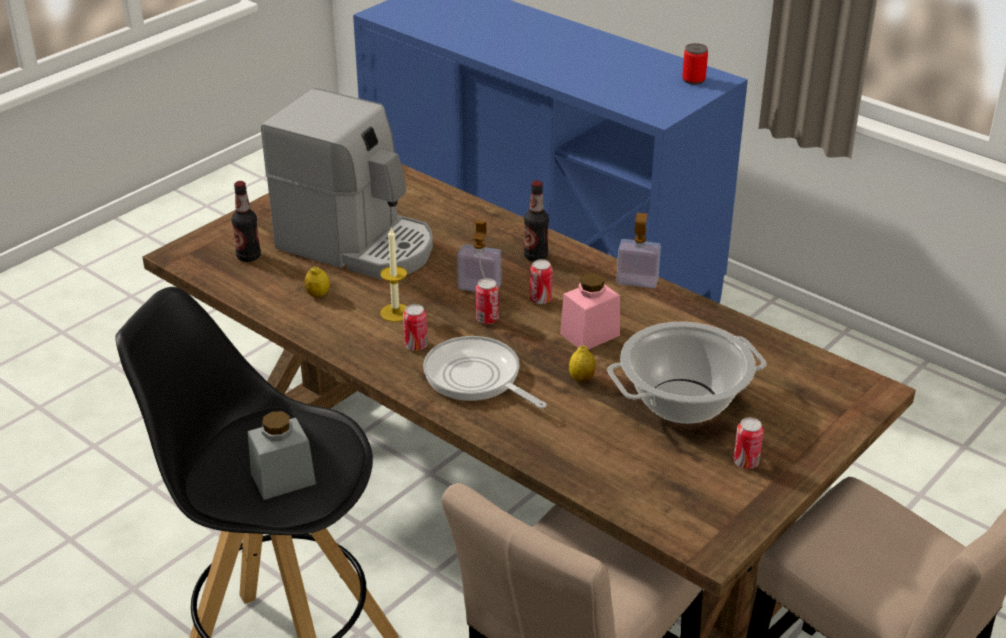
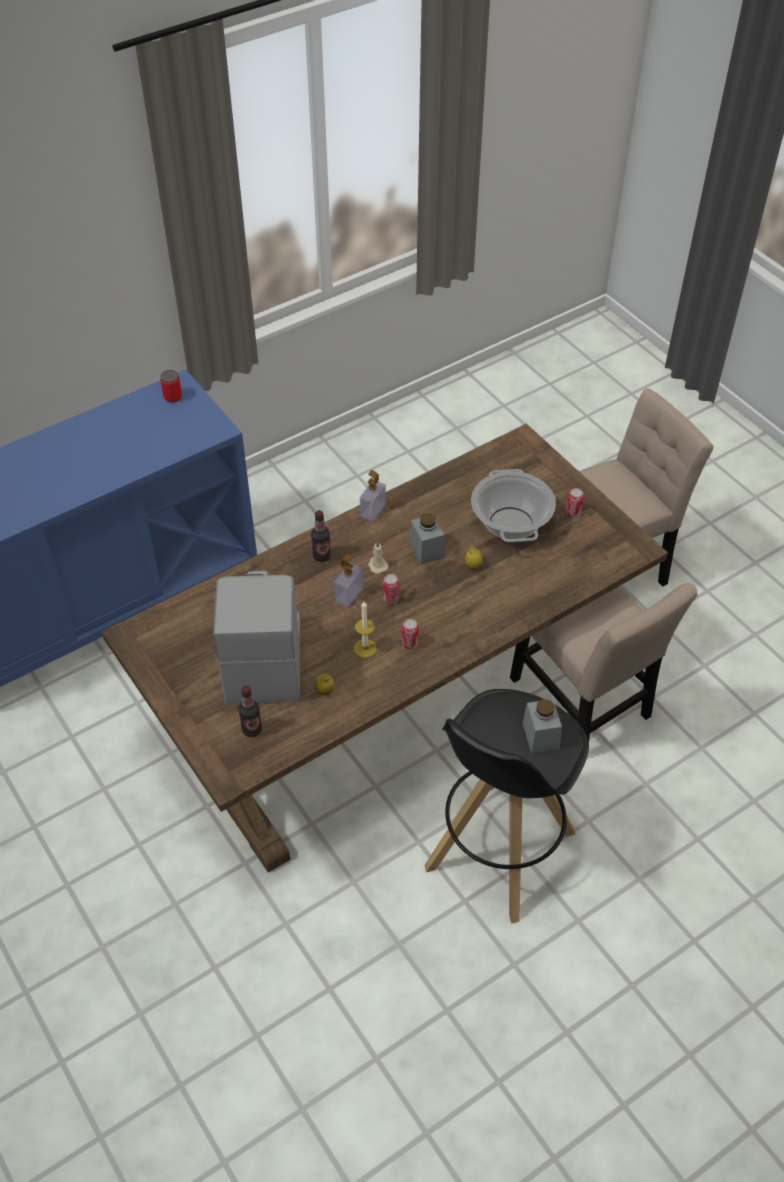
camera: 75 degrees left, 15 degrees up
(358, 245) = (263, 656): coffee machine -> coffee machine turned 45 degrees counterclockwise
(476, 378) = (457, 618): frying pan -> none
(540, 299) = (377, 565): can -> beige candle
(590, 334) = (427, 550): pink jar -> grey jar

